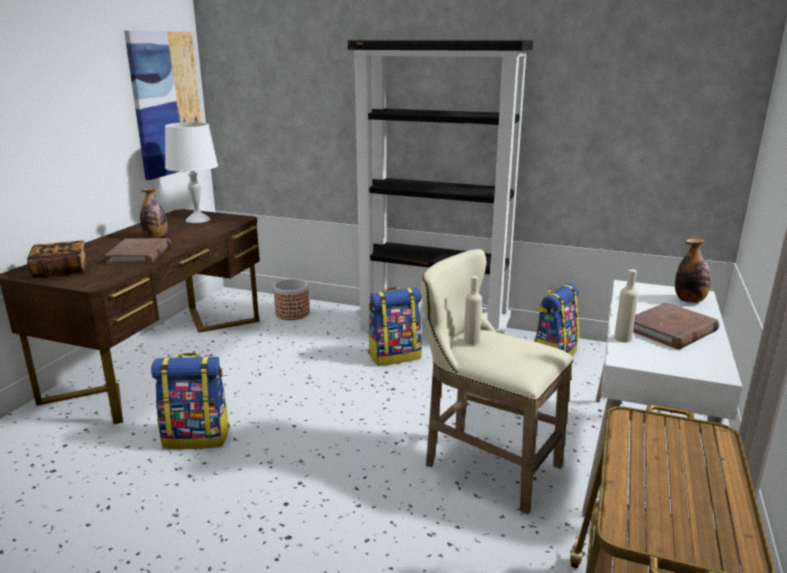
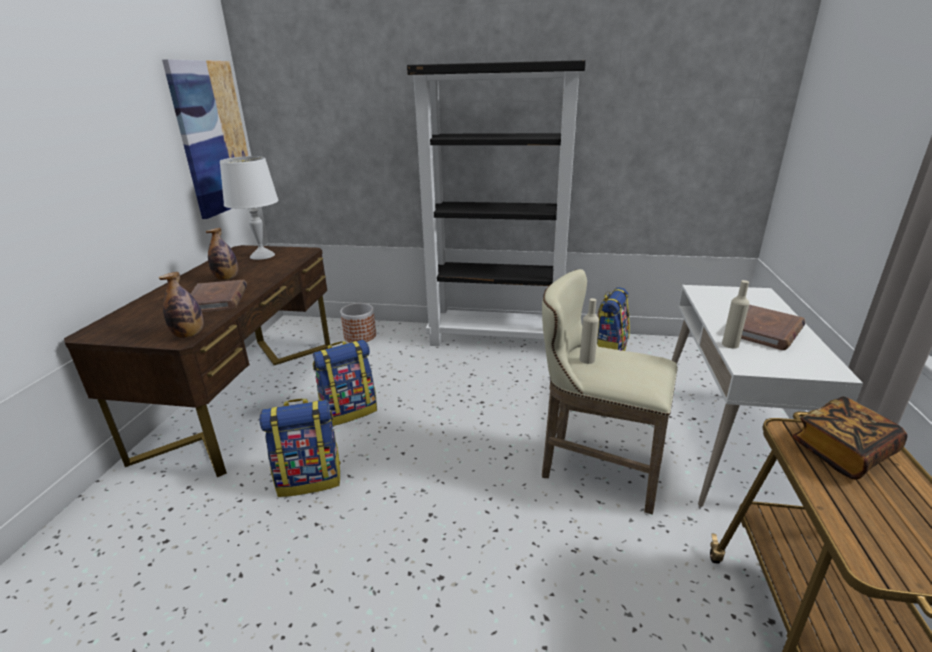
camera: 10 degrees left, 5 degrees up
(61, 270) = (136, 326): book -> book (842, 452)
(395, 356) = (471, 368): backpack -> backpack (349, 411)
(689, 300) = (758, 299): bottle -> bottle (189, 335)

